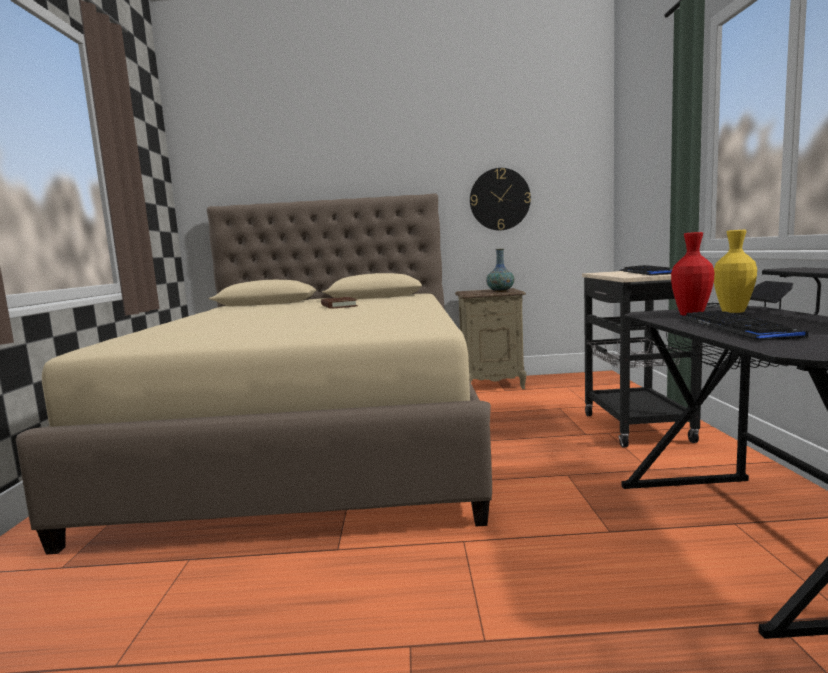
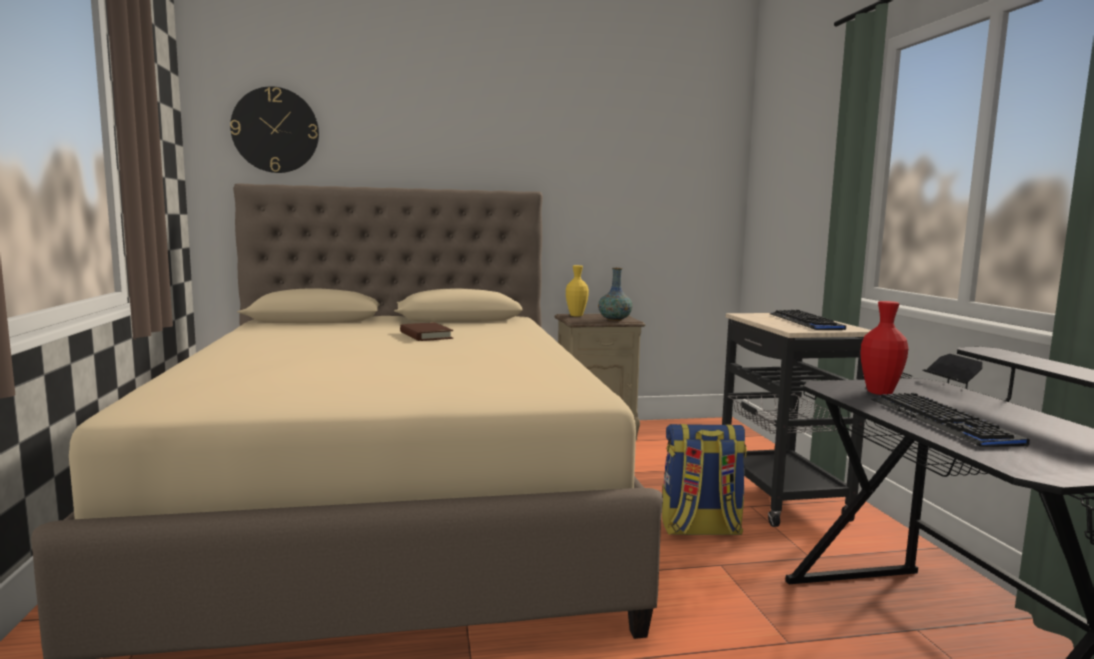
camera: 10 degrees left, 0 degrees up
(499, 199) = (615, 204): wall clock -> wall clock (275, 130)
(558, 449) = (700, 529): none -> backpack
(733, 311) = (921, 390): yellow vase -> yellow vase (576, 315)

